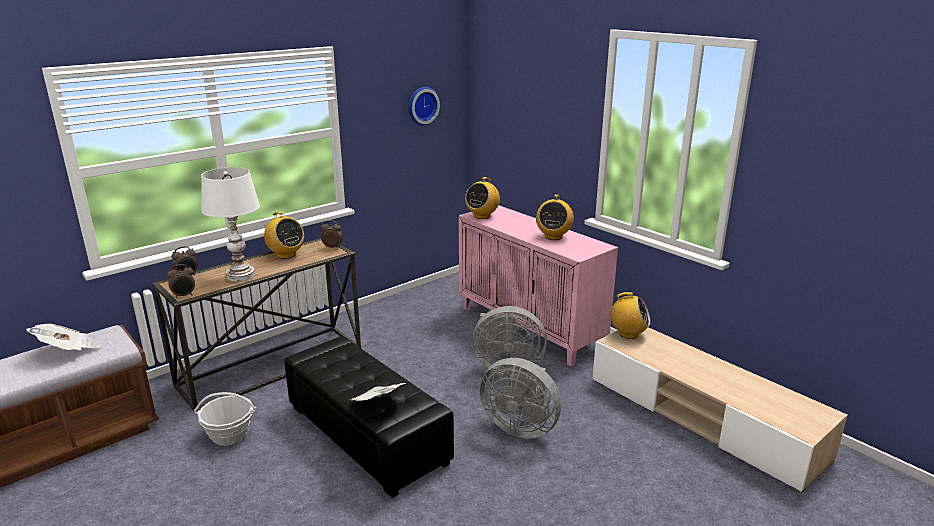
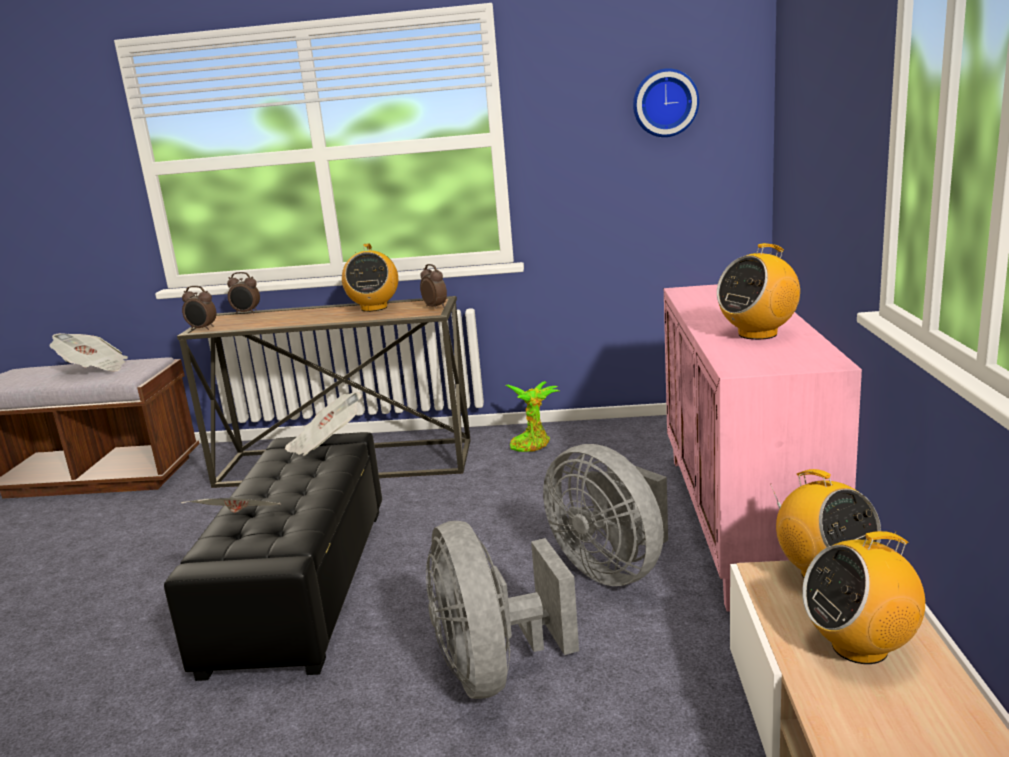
camera: 45 degrees right, 5 degrees down
(229, 435) = (197, 522): basket -> none
(240, 275) = (286, 320): white table lamp -> none
(333, 350) = (326, 444): none -> newspaper
(375, 320) = (532, 444): none -> potted plant
(482, 216) = (697, 293): radio -> radio (860, 647)

